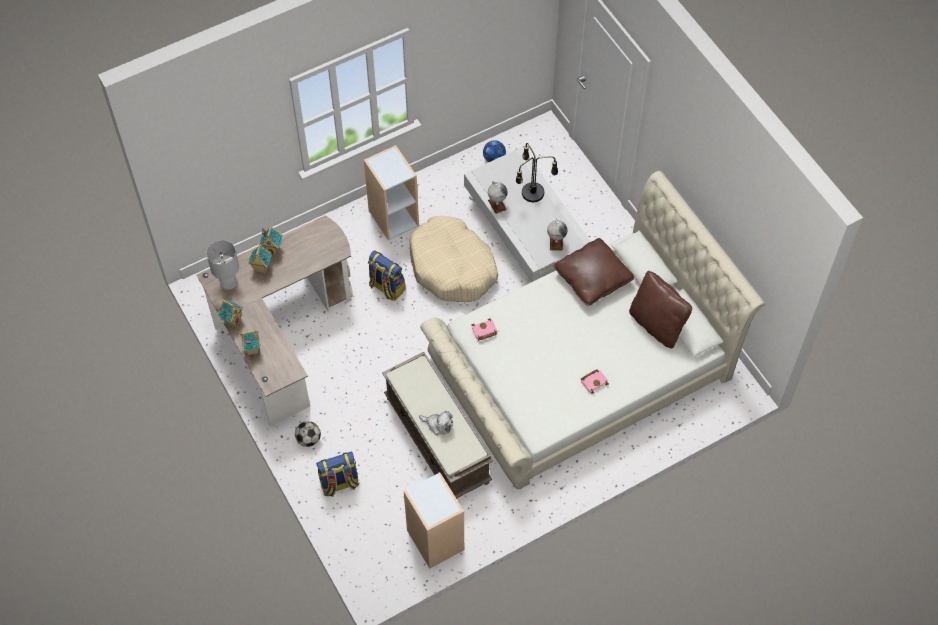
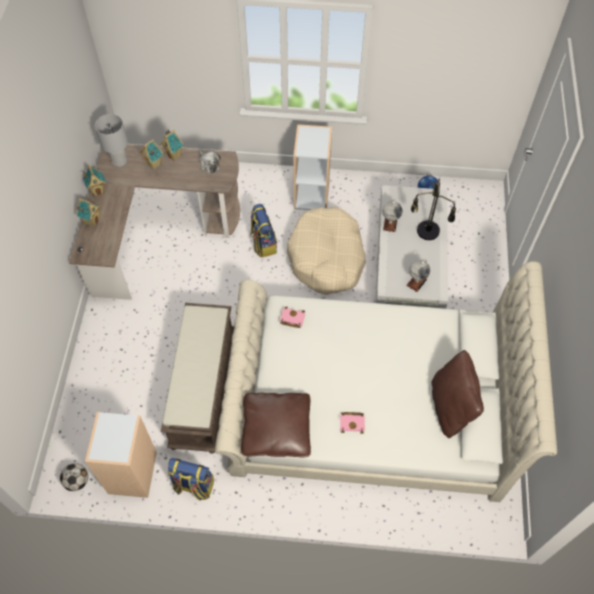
camera: 35 degrees right, 0 degrees up
(308, 439) = (108, 324): football -> football (77, 481)
(339, 483) = (100, 374): backpack -> backpack (193, 485)
(438, 425) = (190, 374): plush toy -> plush toy (209, 164)
(592, 278) = (422, 330): brown pillow -> brown pillow (276, 429)

